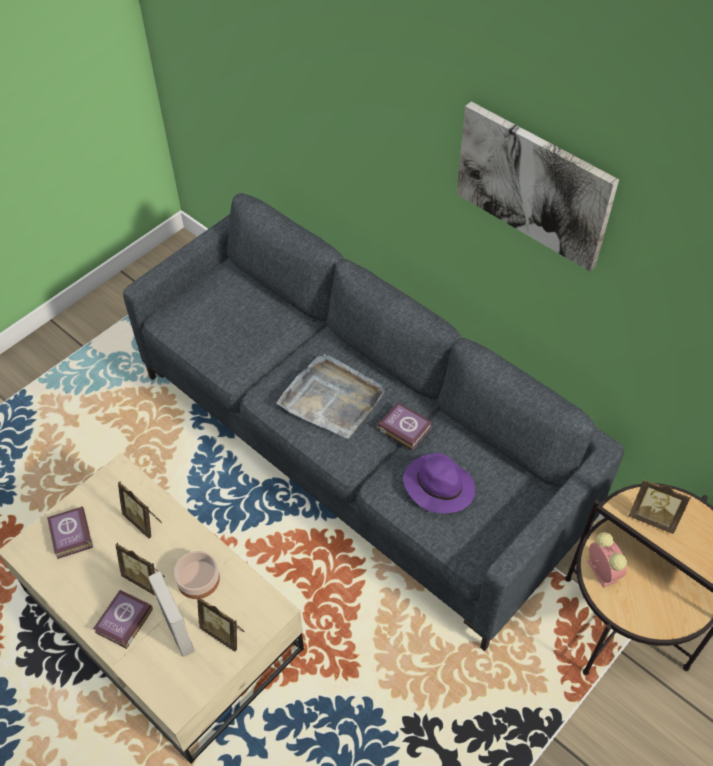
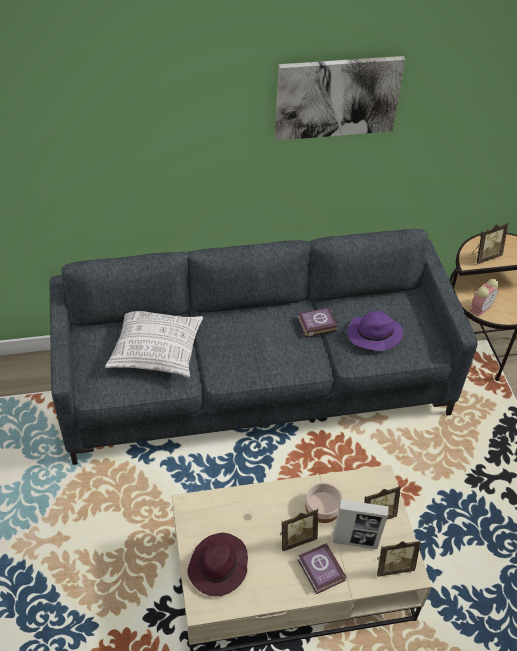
camera: 55 degrees left, 5 degrees down
(70, 536) = (218, 567): book -> purple hat
(144, 521) = (246, 513): picture frame -> picture frame (393, 566)
(251, 330) = (157, 351): none -> pillow
(332, 399) = (260, 344): grey tray -> none
(600, 570) = (481, 308): alarm clock -> alarm clock turned 120 degrees clockwise

